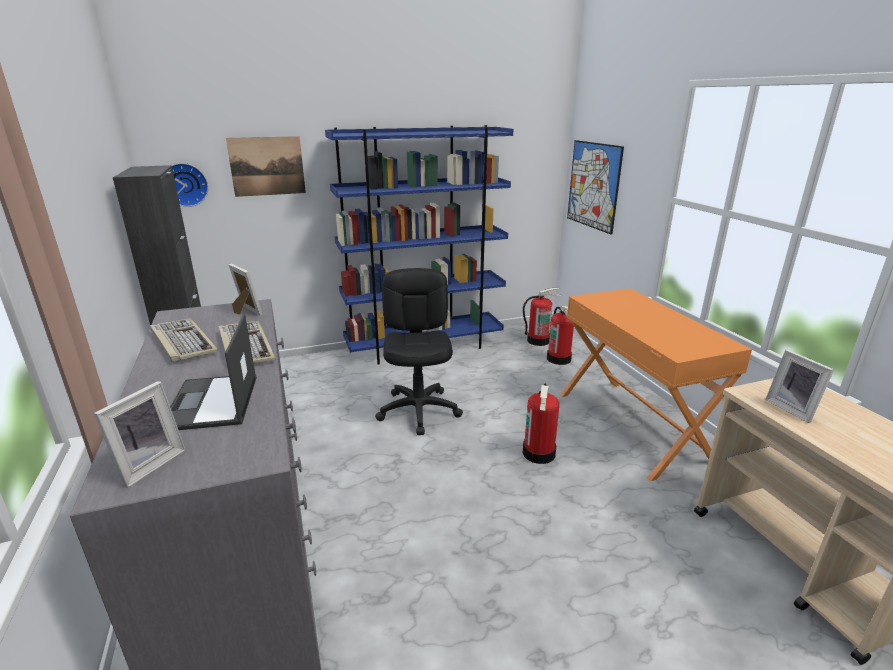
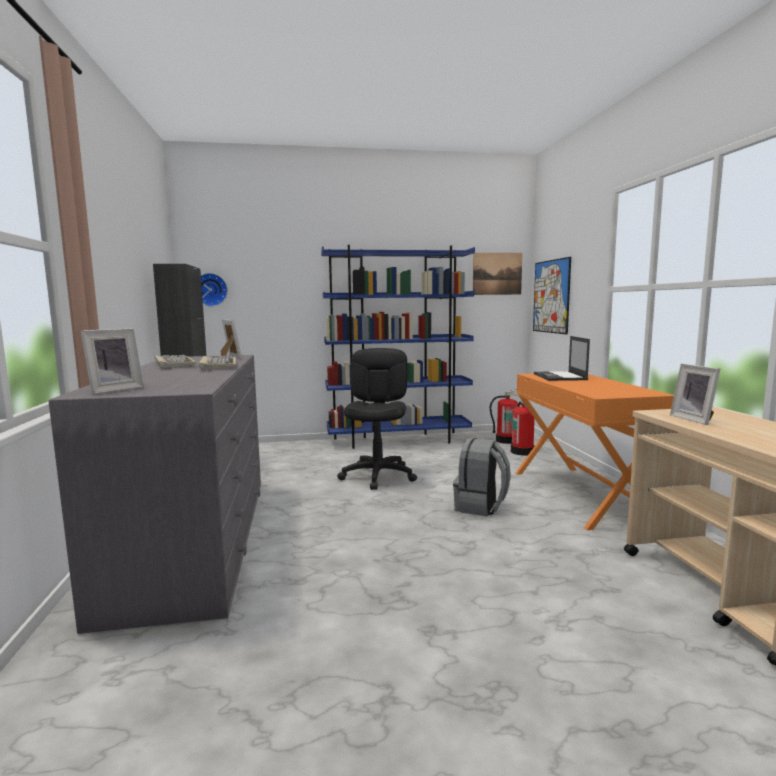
camera: 10 degrees right, 15 degrees down
(212, 403) = (176, 377): laptop -> laptop (560, 377)
(267, 166) = (274, 278): picture -> picture (497, 273)
(539, 453) = (480, 507): fire extinguisher -> grey backpack

